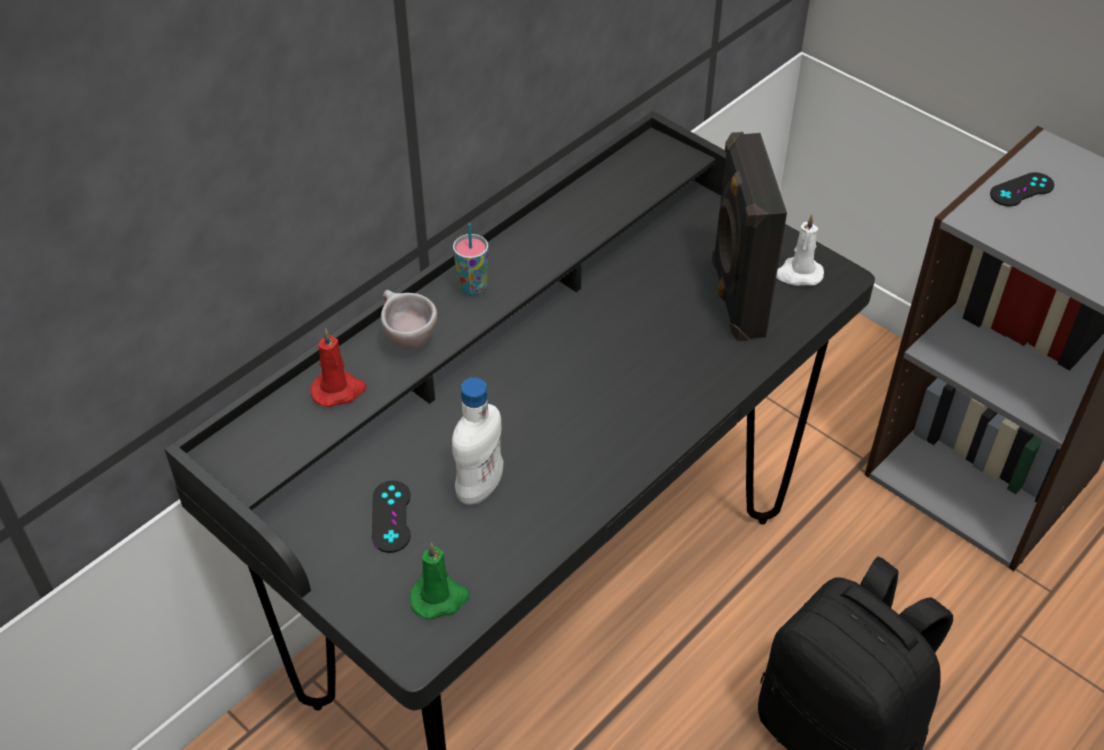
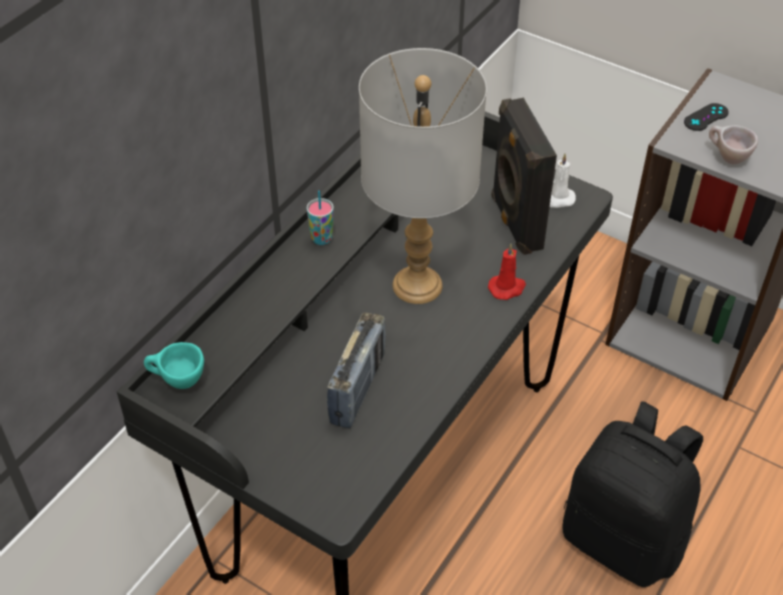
camera: 10 degrees left, 0 degrees up
(244, 447) = (177, 382): none -> turquoise cup
(339, 390) = (239, 329): red candle -> red candle (507, 288)
(391, 516) = (296, 419): black game controller -> none
(405, 338) = (280, 283): beige cup -> beige cup (726, 158)
(440, 598) = (348, 474): green candle -> none
(479, 488) = (357, 389): white bottle -> radio
(590, 364) = (418, 285): none -> grey table lamp

